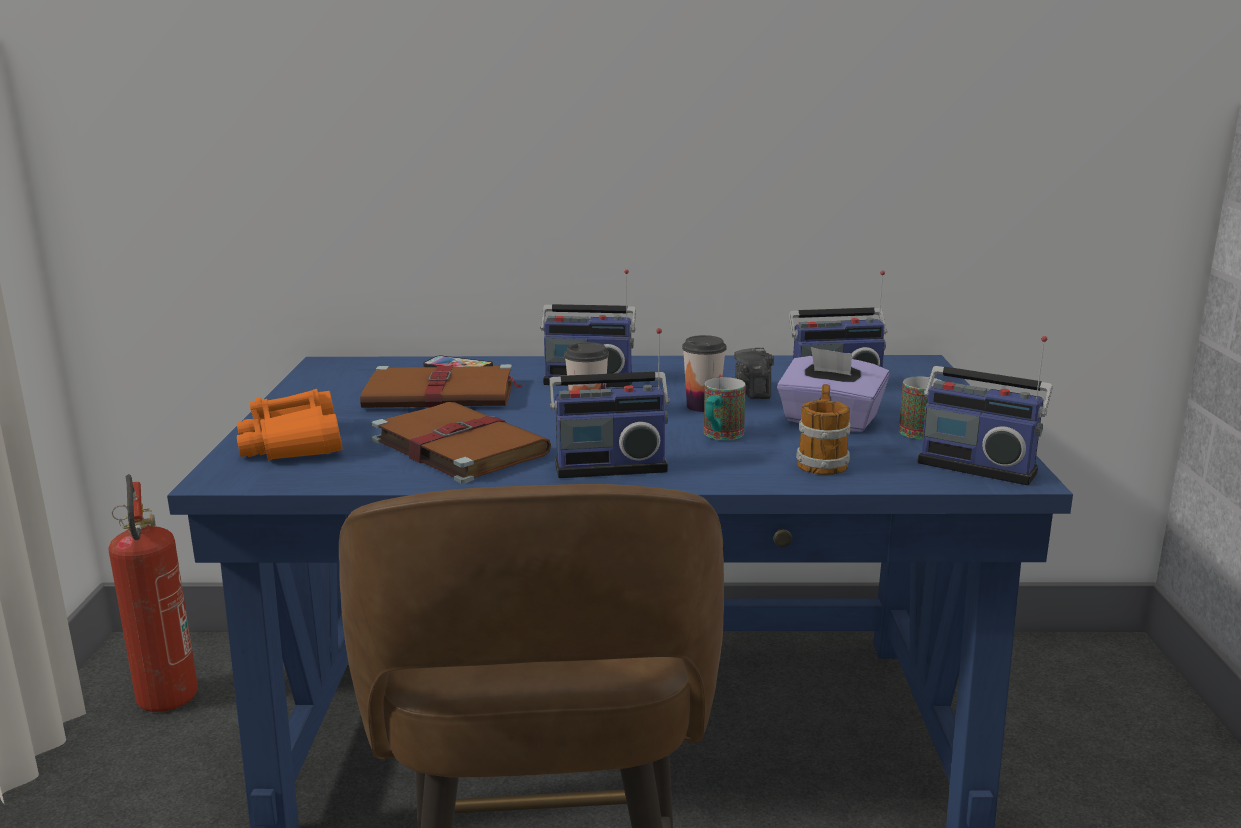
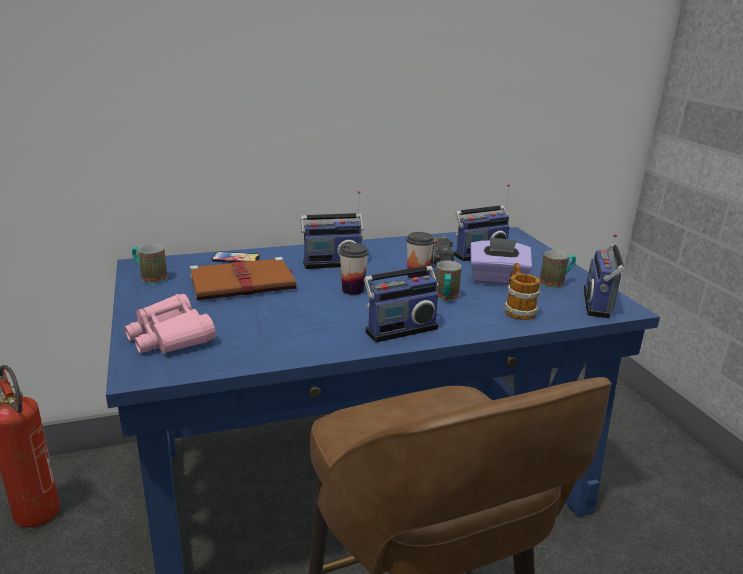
camera: 20 degrees left, 5 degrees up
(293, 444) = (170, 336): orange binoculars -> pink binoculars
(327, 378) = (150, 277): none -> mug
(457, 446) = (288, 325): brown book -> none
(978, 466) = (600, 303): radio -> radio turned 90 degrees clockwise

